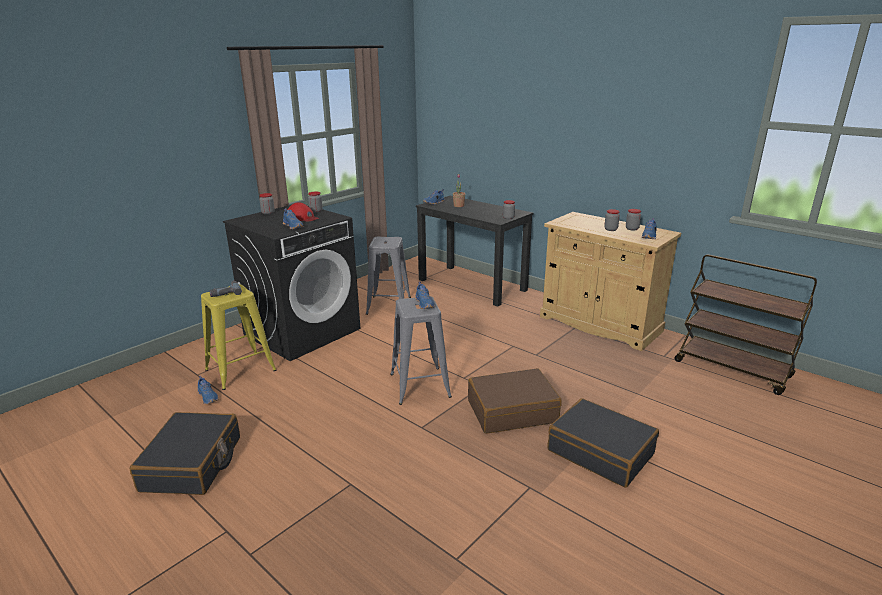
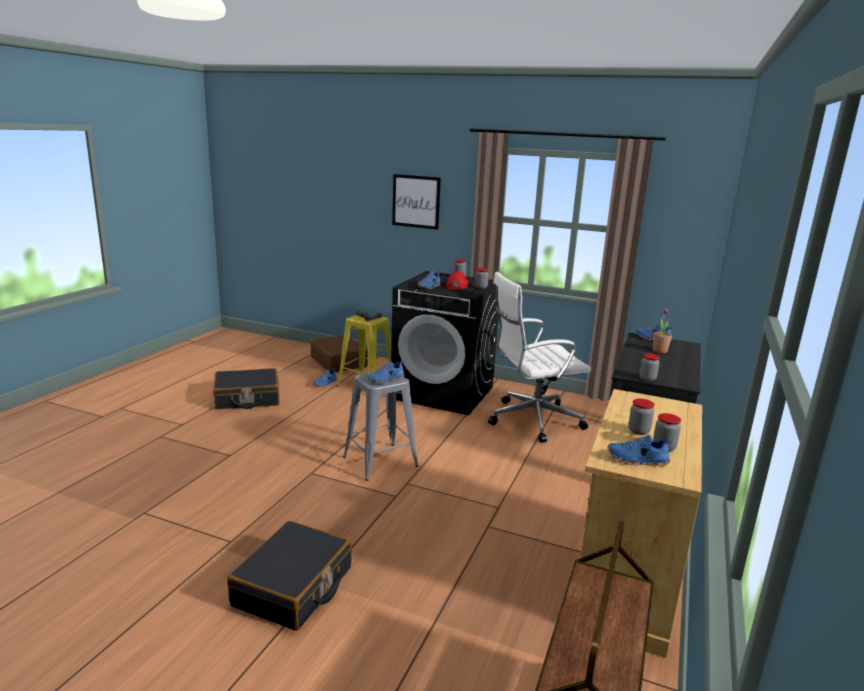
camera: 70 degrees right, 5 degrees down
(168, 145) = (416, 201): none -> picture
(389, 305) = (531, 420): grey stool -> white office chair
(512, 411) = (355, 519): brown suitcase -> brown suitcase (339, 362)

